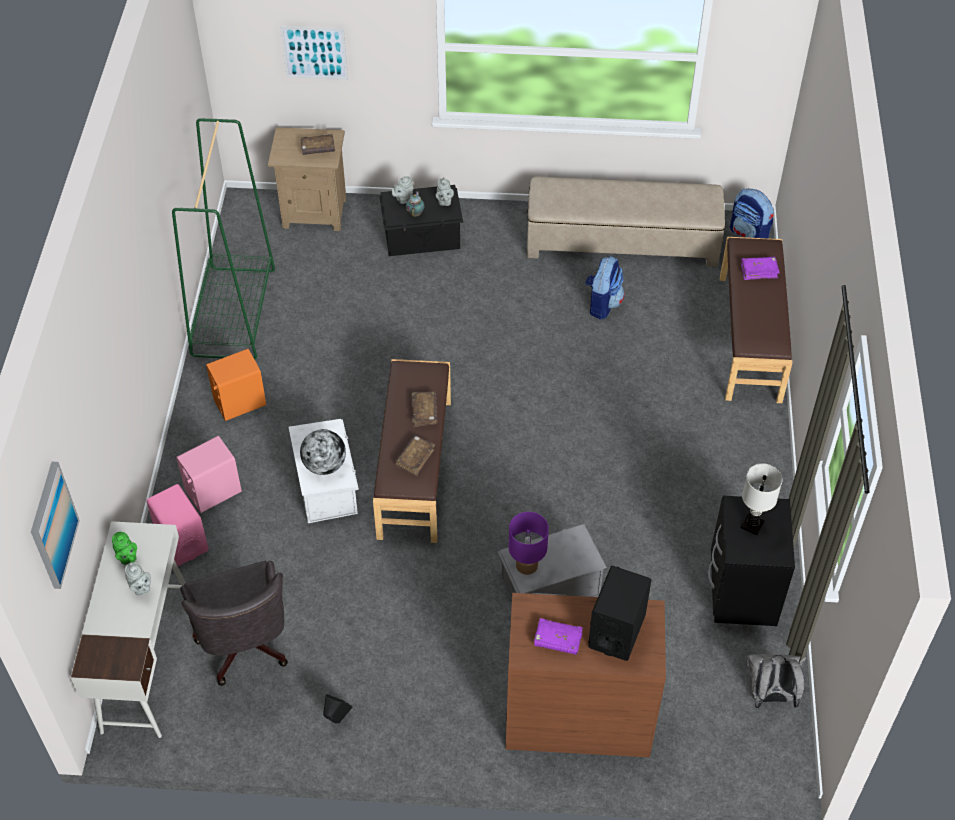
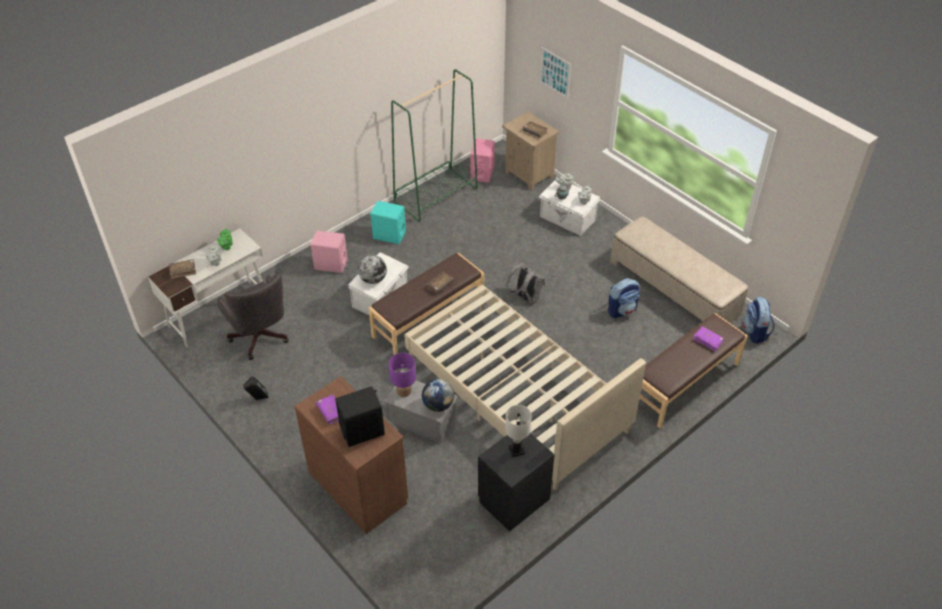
camera: 45 degrees right, 5 degrees down
(52, 525) = (167, 188): picture -> none
(182, 541) = (293, 275): pink speaker -> pink speaker (482, 173)
(239, 402) = (389, 235): orange speaker -> turquoise speaker
(246, 649) = (261, 339): grey office chair -> grey office chair turned 60 degrees counterclockwise
(415, 458) = (409, 302): brown book -> brown book (183, 271)
(422, 237) = (567, 219): black storage box -> white storage box
(581, 550) = (438, 405): none -> globe
(610, 479) = (516, 394): none -> beige bed
(770, 696) = (461, 560): grey backpack -> grey backpack (525, 297)

